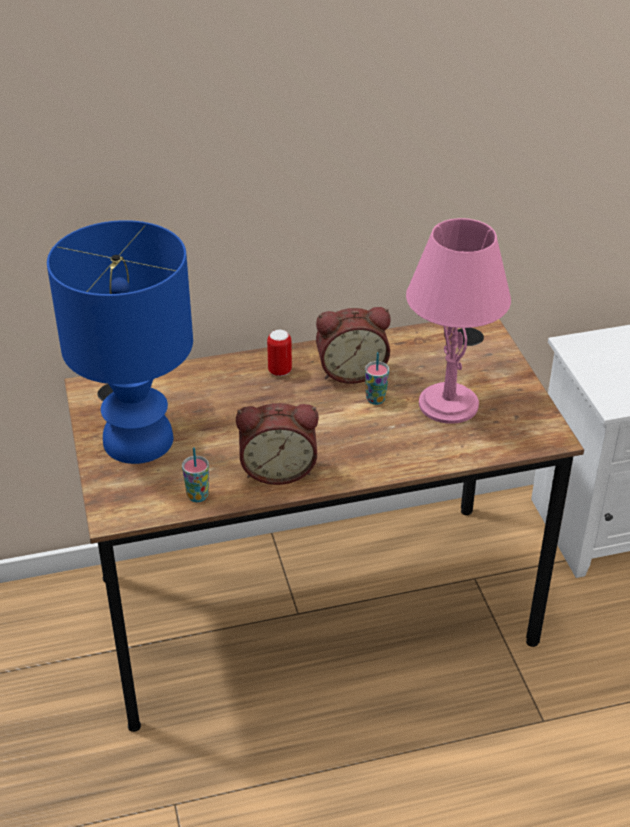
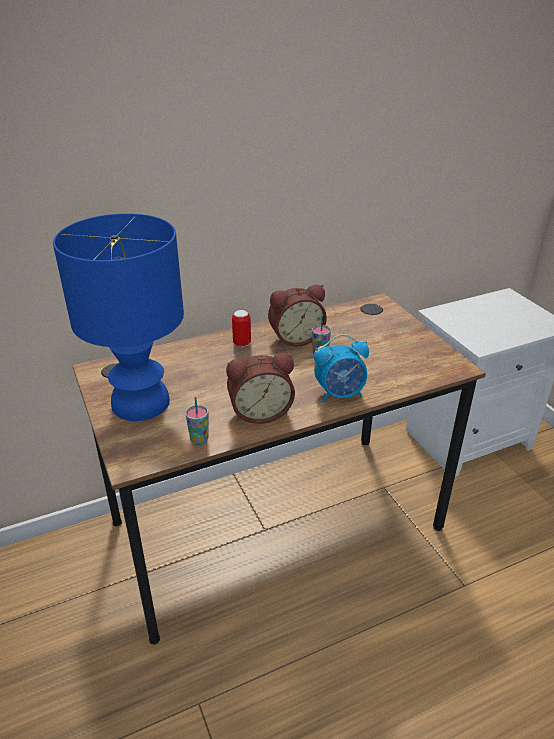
camera: 10 degrees left, 5 degrees down
(383, 457) = (340, 394): none -> alarm clock
(449, 404) = (375, 353): pink table lamp -> none

